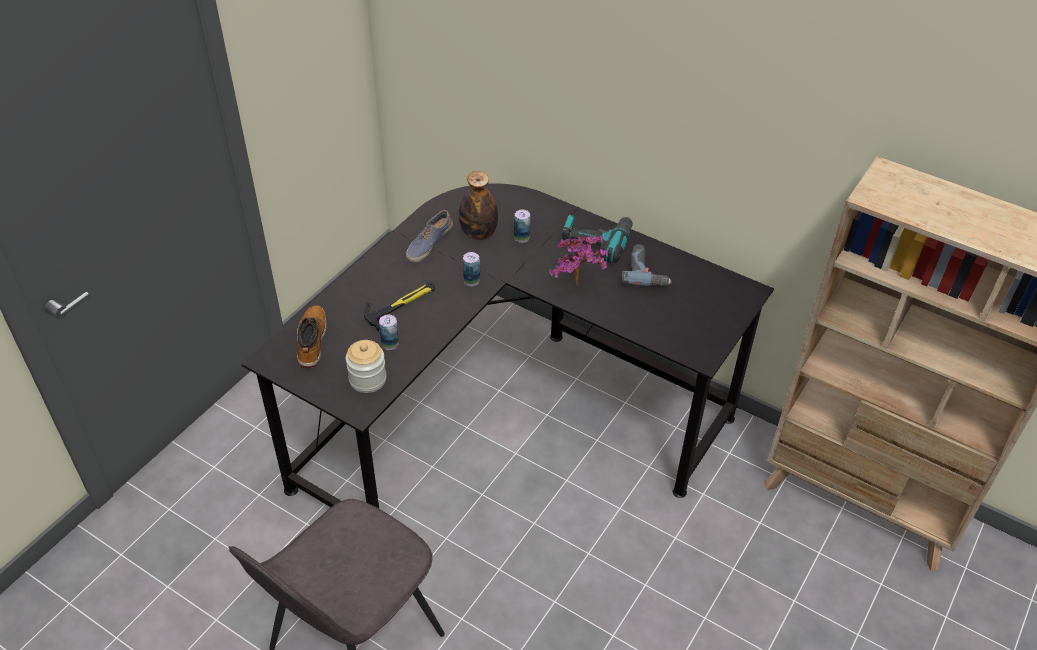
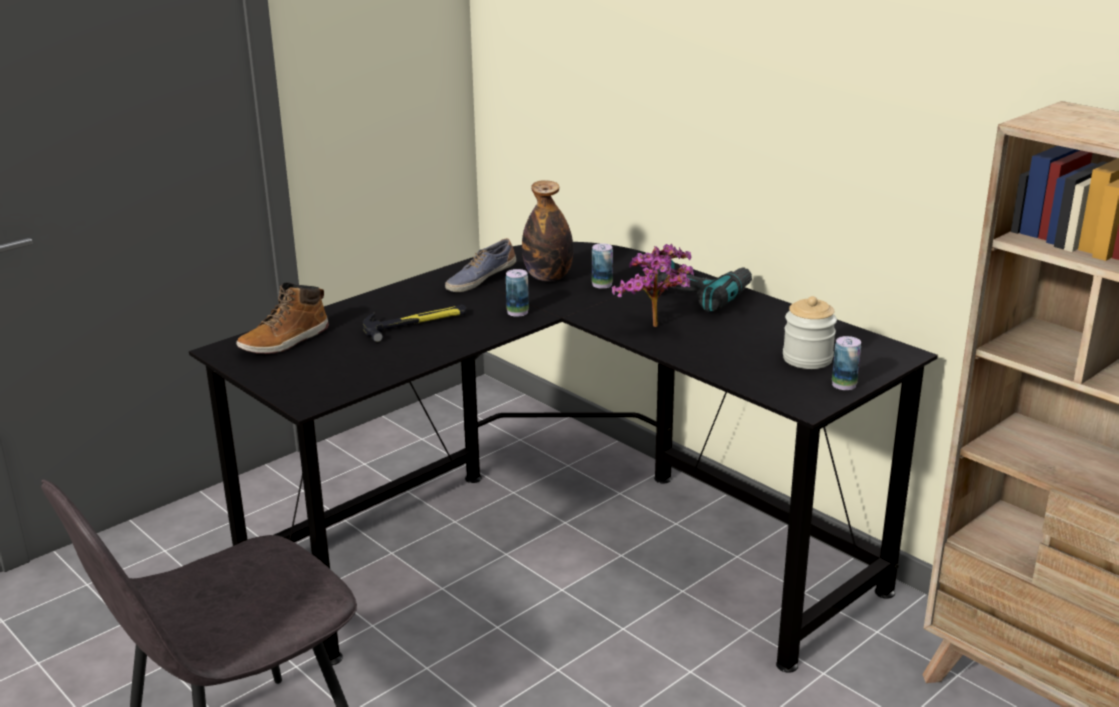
camera: 15 degrees right, 20 degrees down
(311, 341) = (285, 341): boot -> boot turned 150 degrees counterclockwise
(367, 379) = (334, 378): jar -> jar (807, 359)
(390, 344) = (382, 352): can -> can (844, 385)
(646, 271) = (757, 324): power drill -> none

